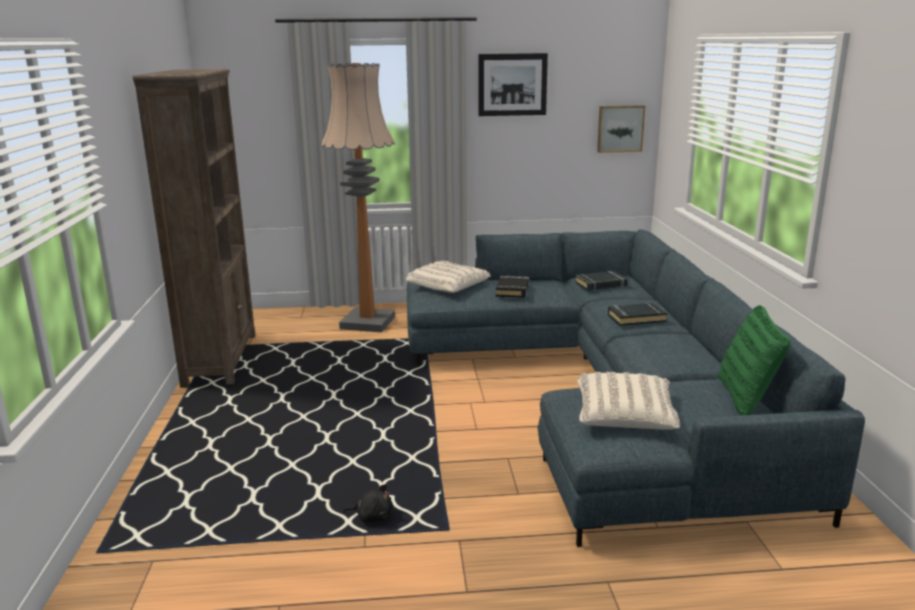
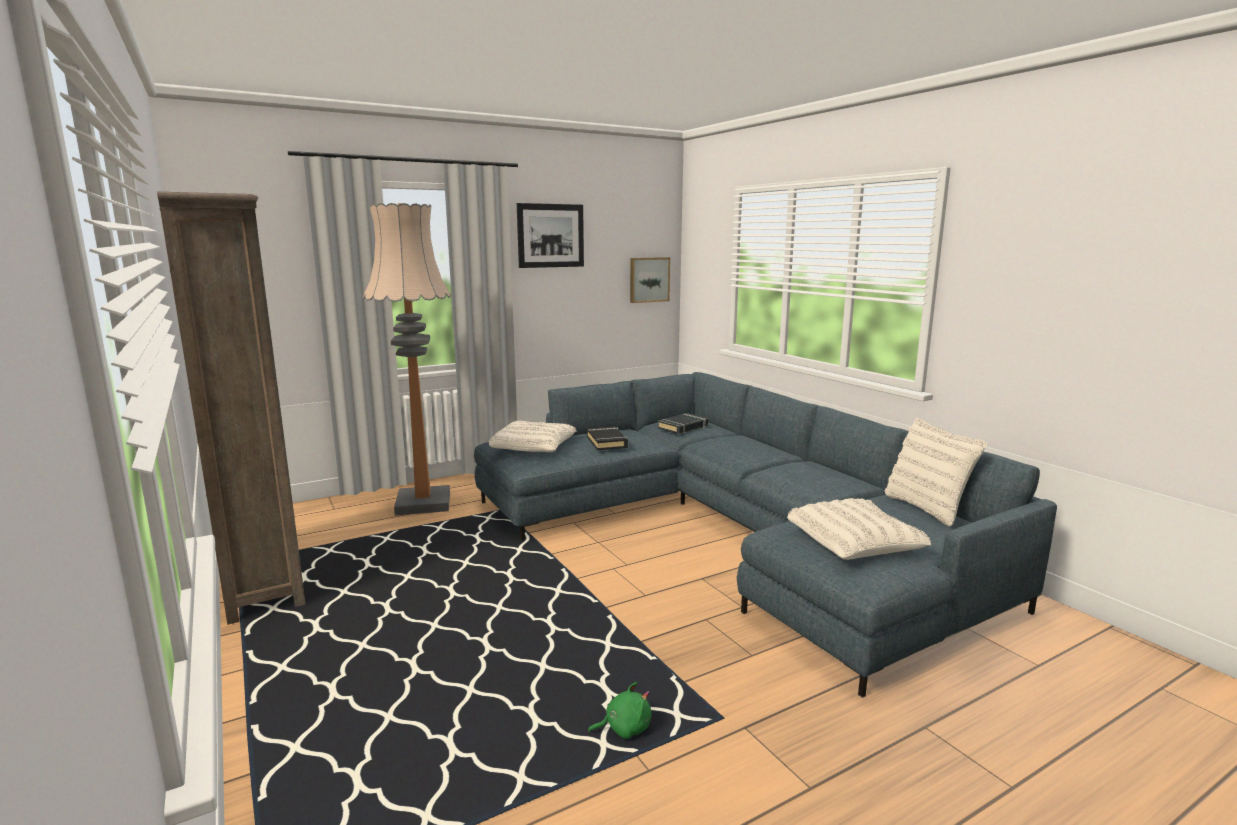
camera: 25 degrees left, 5 degrees down
(372, 516) = (624, 728): black plush toy -> green plush toy
(636, 318) = (751, 452): black book -> none
(746, 400) = (927, 509): green pillow -> beige pillow

